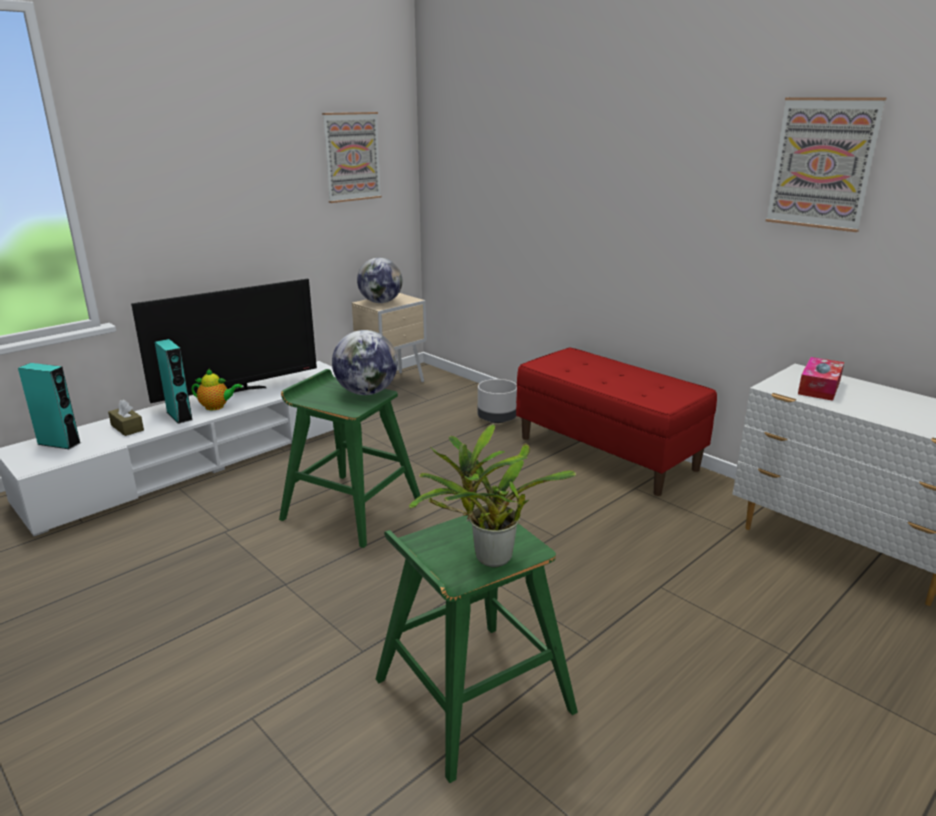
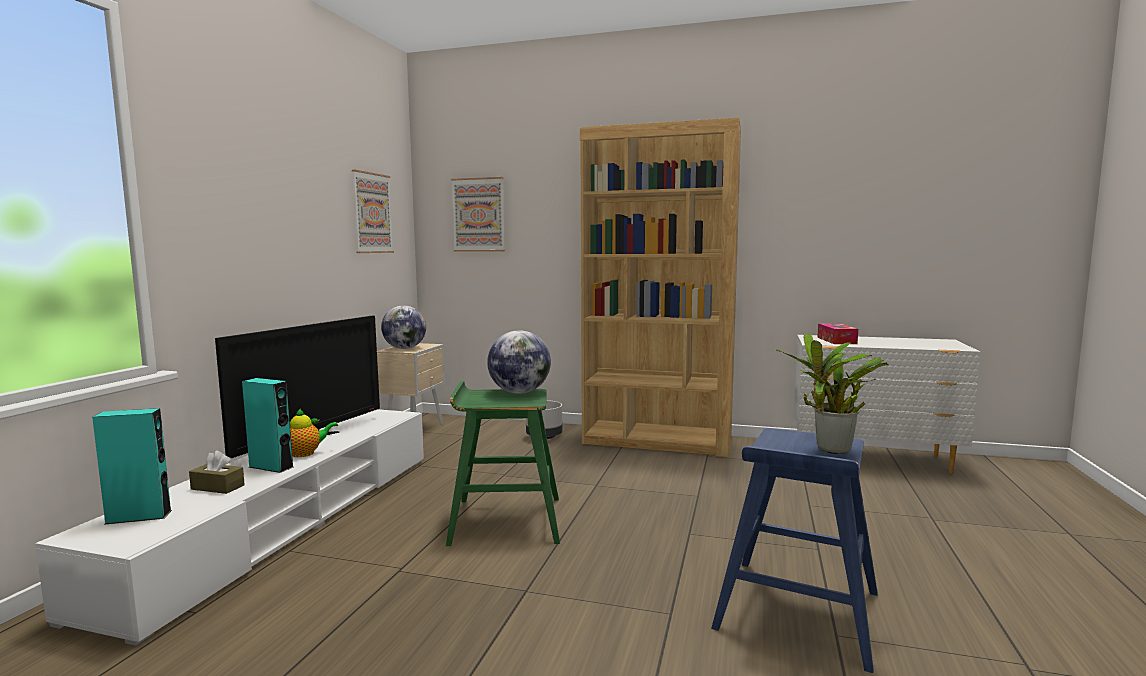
camera: 30 degrees left, 15 degrees down
(471, 696) = (797, 611): green stool -> blue stool
(607, 453) = (658, 440): red bench -> brown bookcase
(822, 163) = (794, 194): picture -> picture (478, 215)

